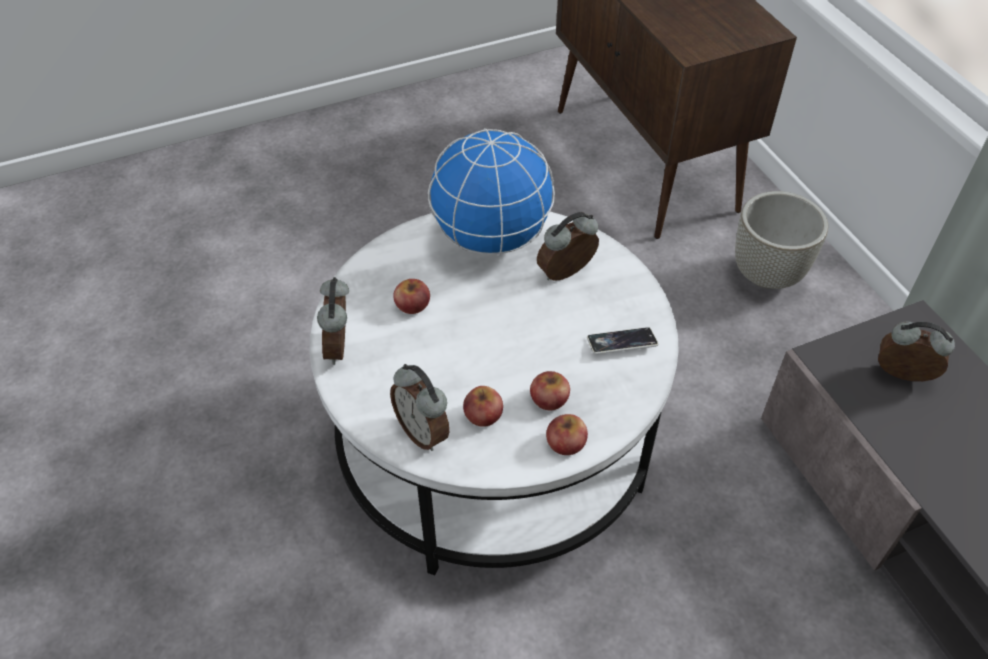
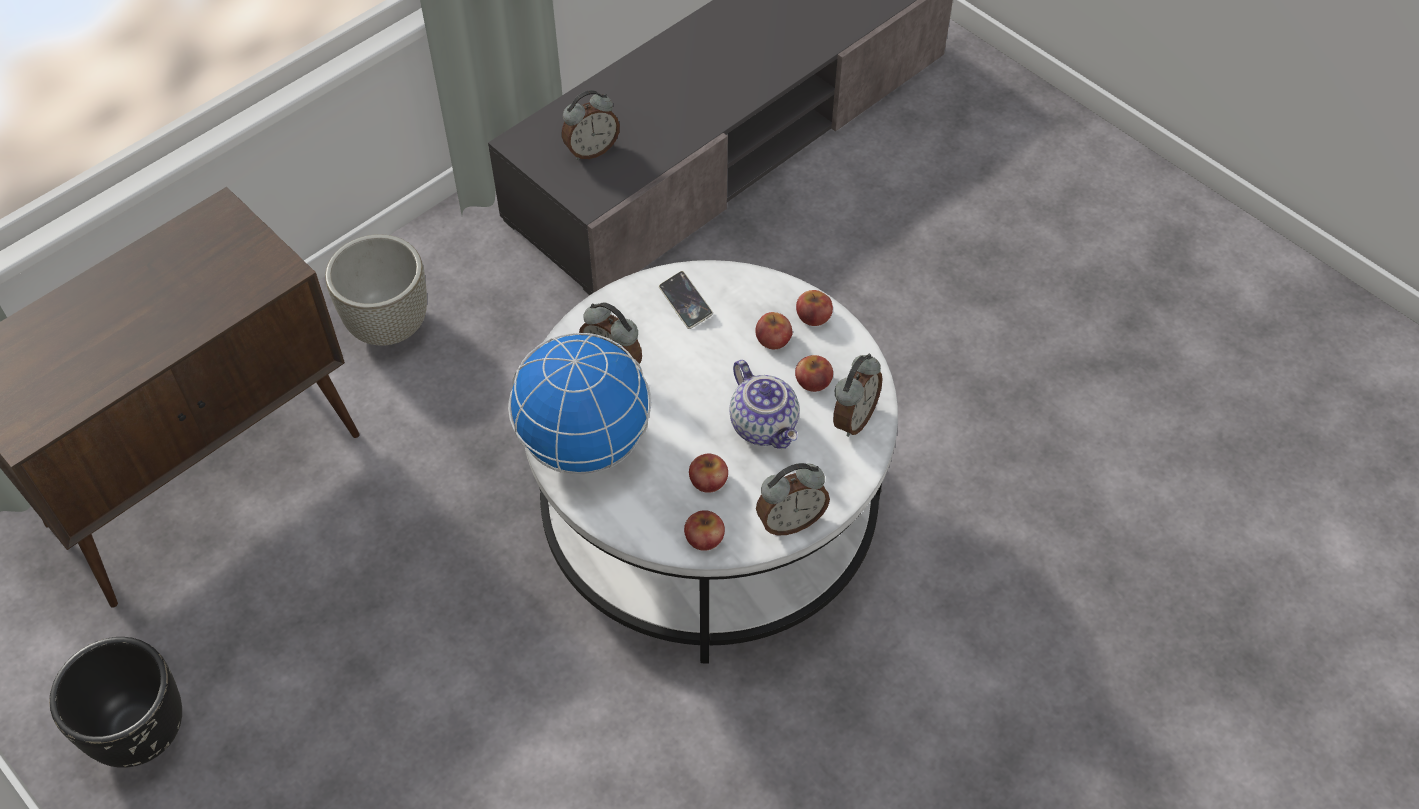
camera: 110 degrees left, 5 degrees up
(359, 287) = (704, 537): none -> apple
(449, 361) = (765, 425): none -> teapot
(465, 114) = (140, 731): none -> black planter
(902, 377) = (591, 150): alarm clock -> alarm clock turned 120 degrees counterclockwise

